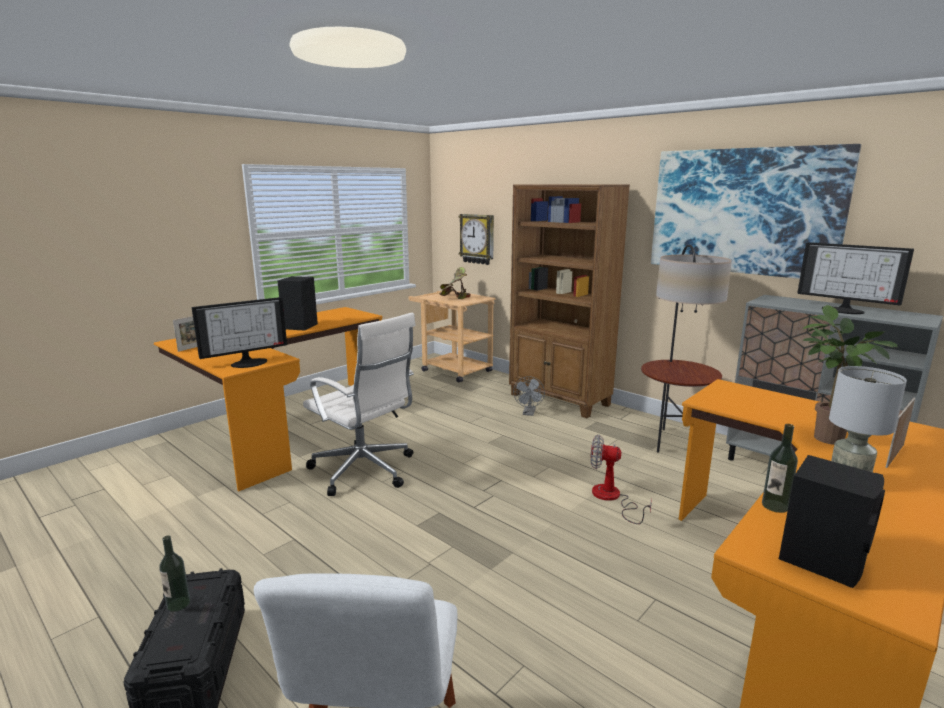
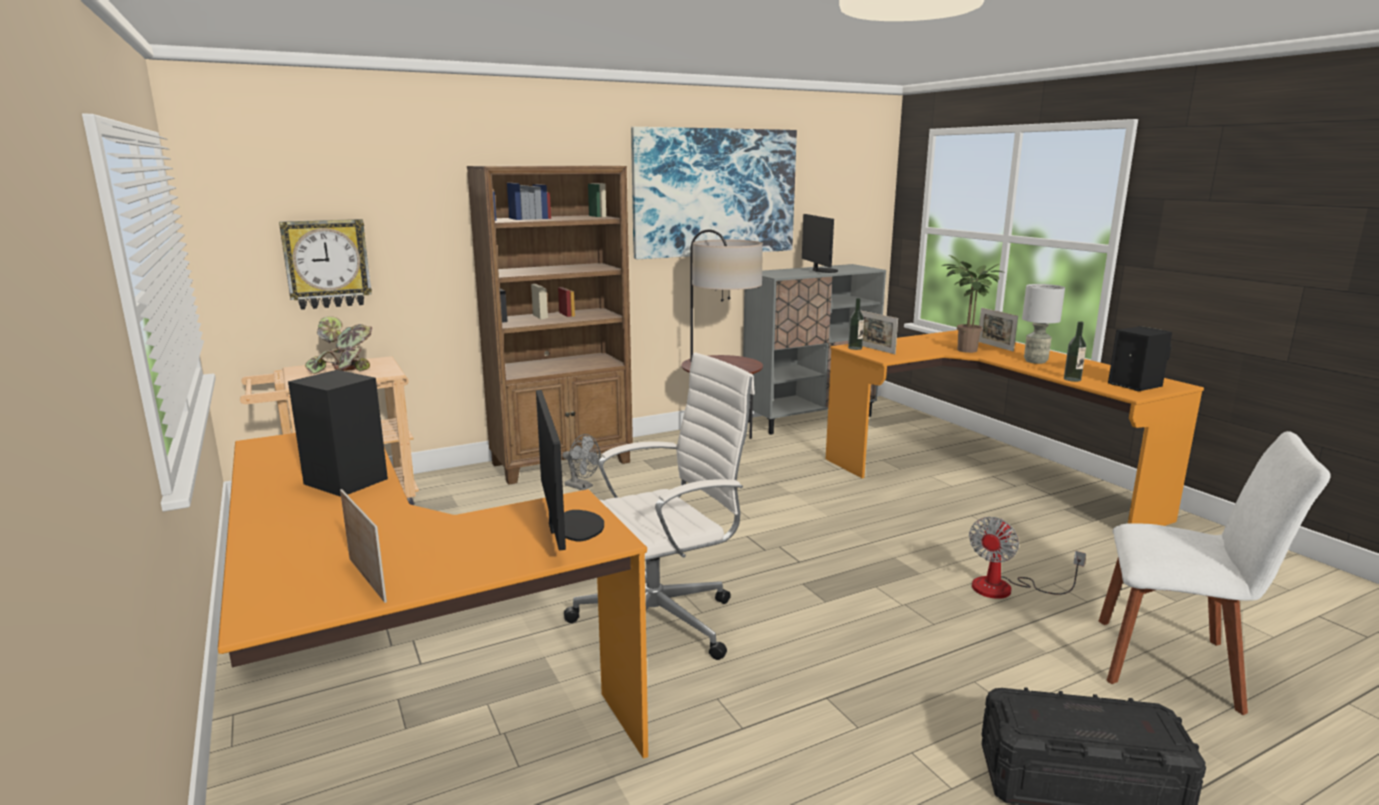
camera: 70 degrees left, 0 degrees up
(178, 604) = (1071, 729): bottle -> bottle (855, 348)
(612, 498) = (815, 493): fan -> fan (1006, 588)
(737, 396) = (876, 349): none -> picture frame
(844, 310) = (822, 270): monitor -> monitor turned 75 degrees counterclockwise

